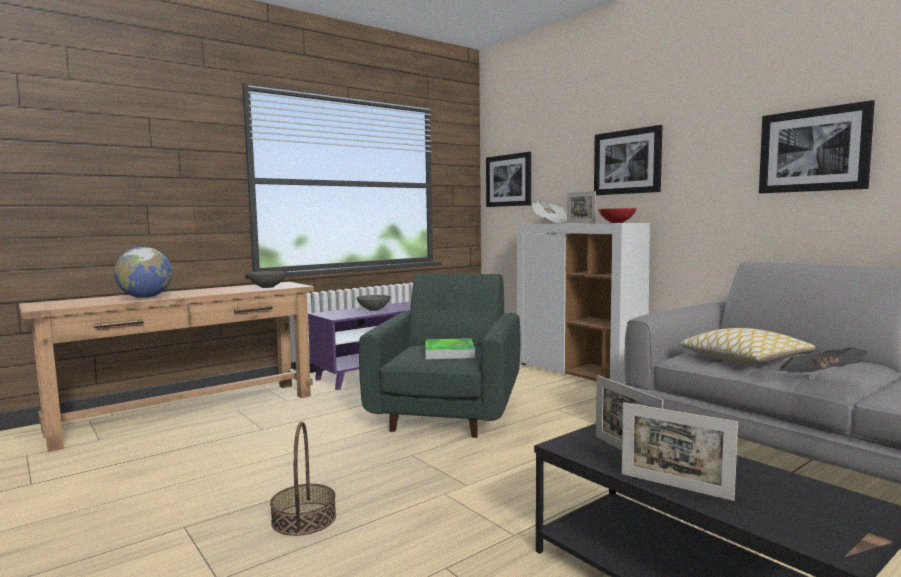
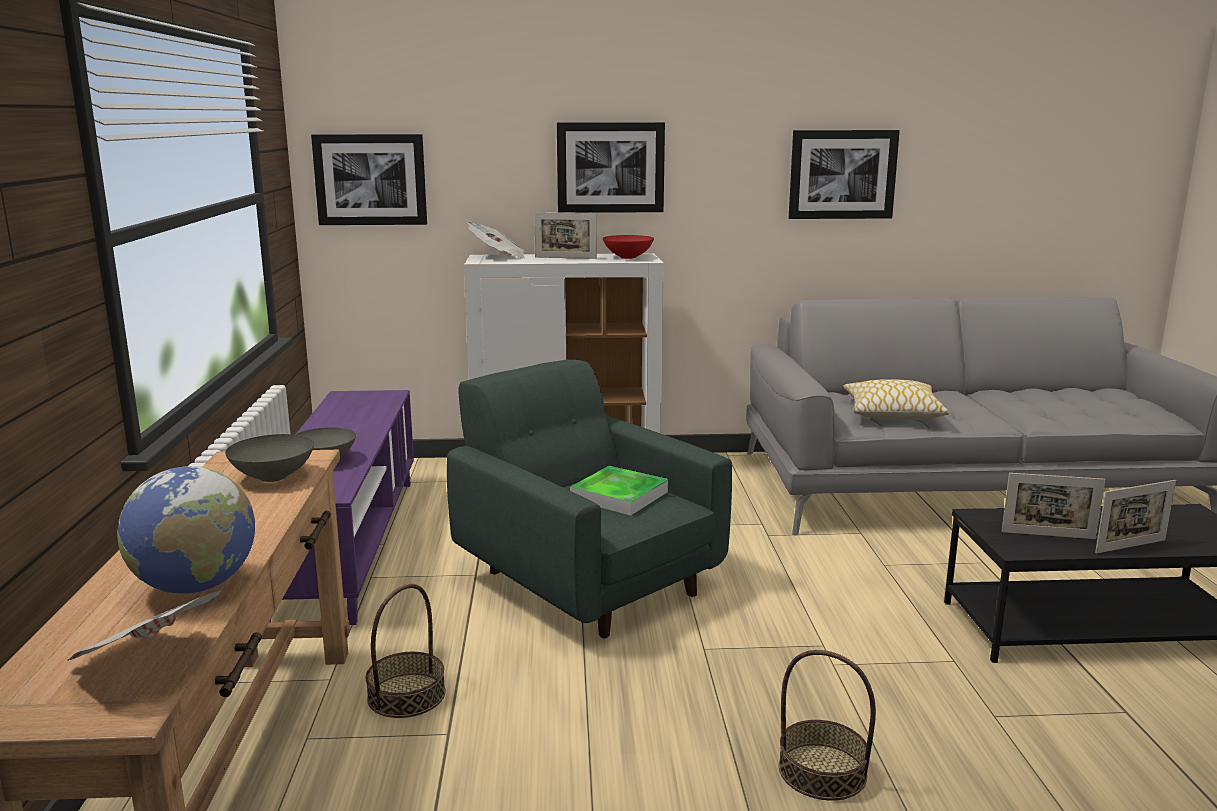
camera: 55 degrees left, 10 degrees up
(286, 414) = (406, 695): none -> basket
(819, 381) = (985, 421): newspaper -> newspaper (150, 662)

